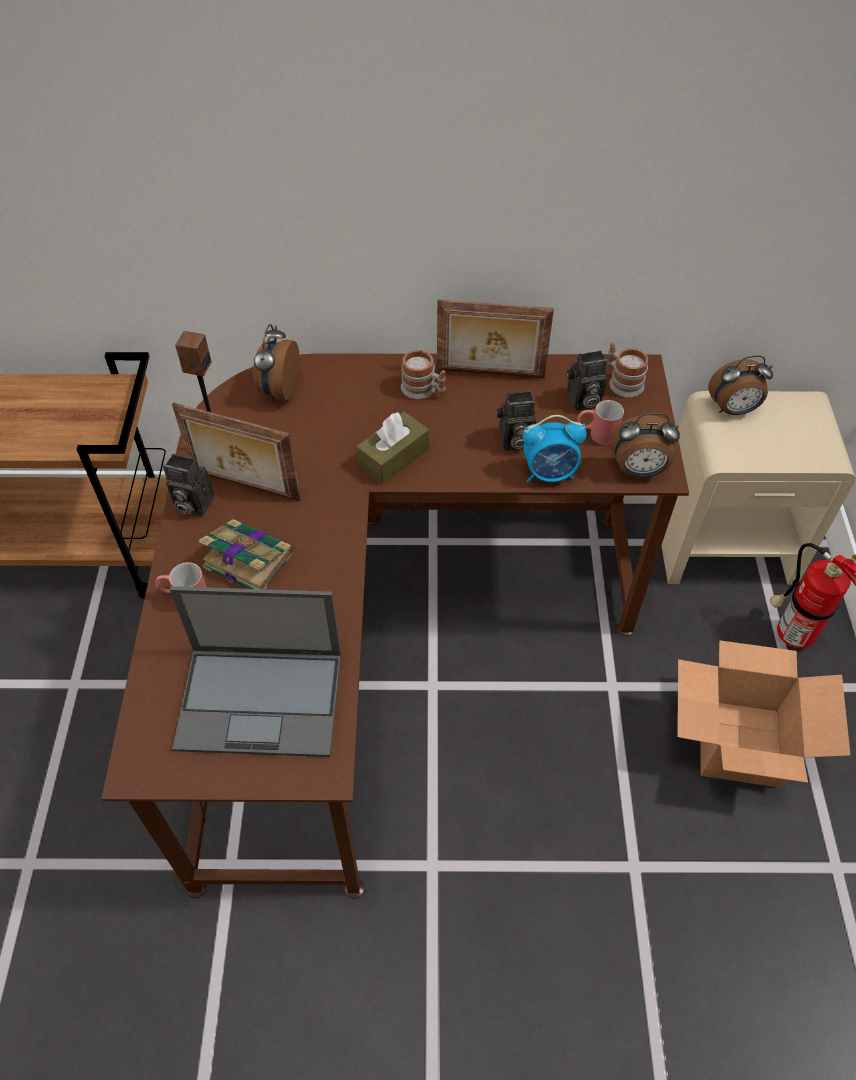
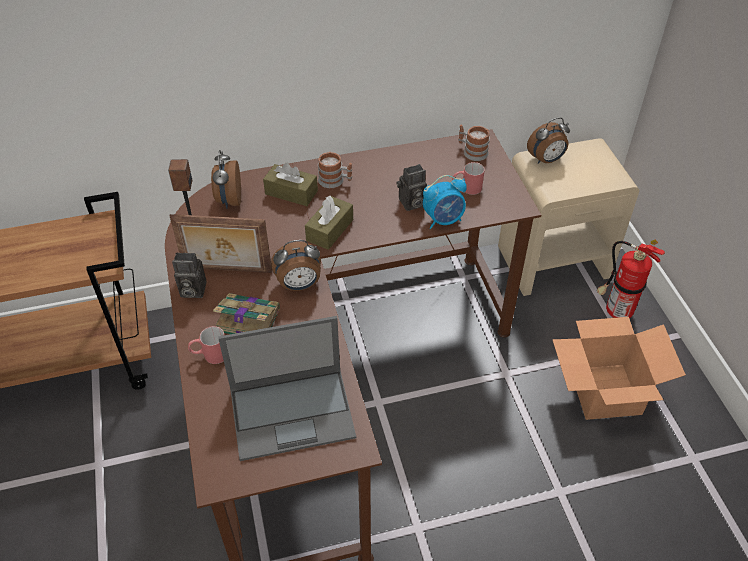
camera: 15 degrees left, 5 degrees down
(361, 395) = (291, 192): none -> brown tissue box
(490, 374) = (379, 162): picture frame -> none
(582, 401) = (449, 169): camera -> none
(638, 471) = (503, 207): alarm clock -> alarm clock (299, 285)

